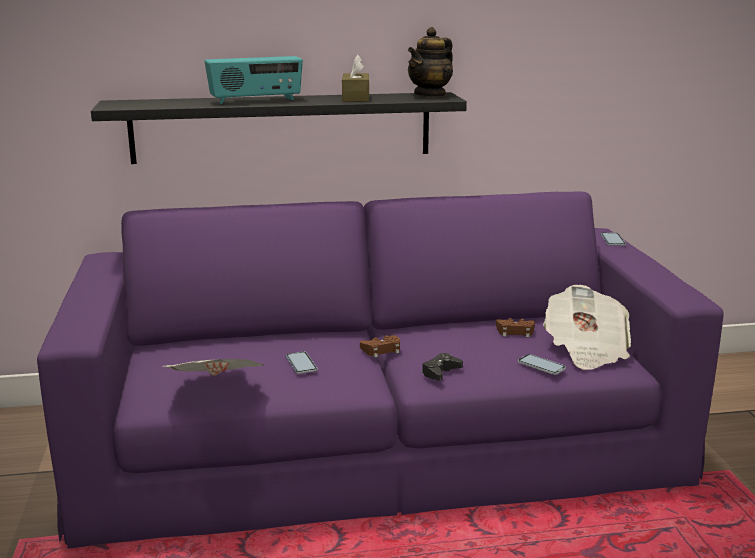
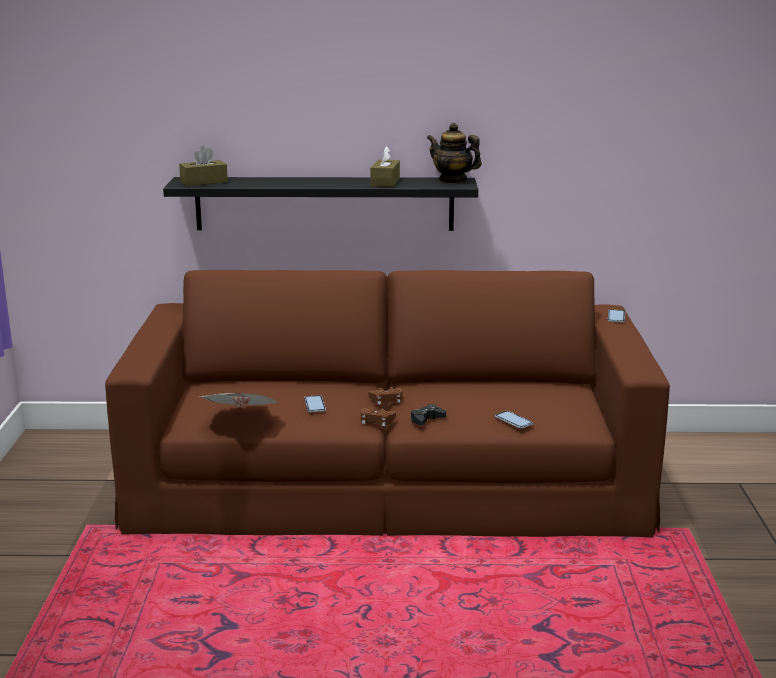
camera: 10 degrees right, 0 degrees up
(139, 103) = (204, 182): none -> brown tissue box
(256, 101) = (299, 182): radio -> none
(377, 441) = (388, 480): purple sofa -> brown sofa
(430, 95) = (452, 180): teapot -> teapot turned 75 degrees clockwise
(515, 332) = (506, 392): brown game controller -> brown game controller (376, 420)
(585, 350) = (560, 411): newspaper -> none

